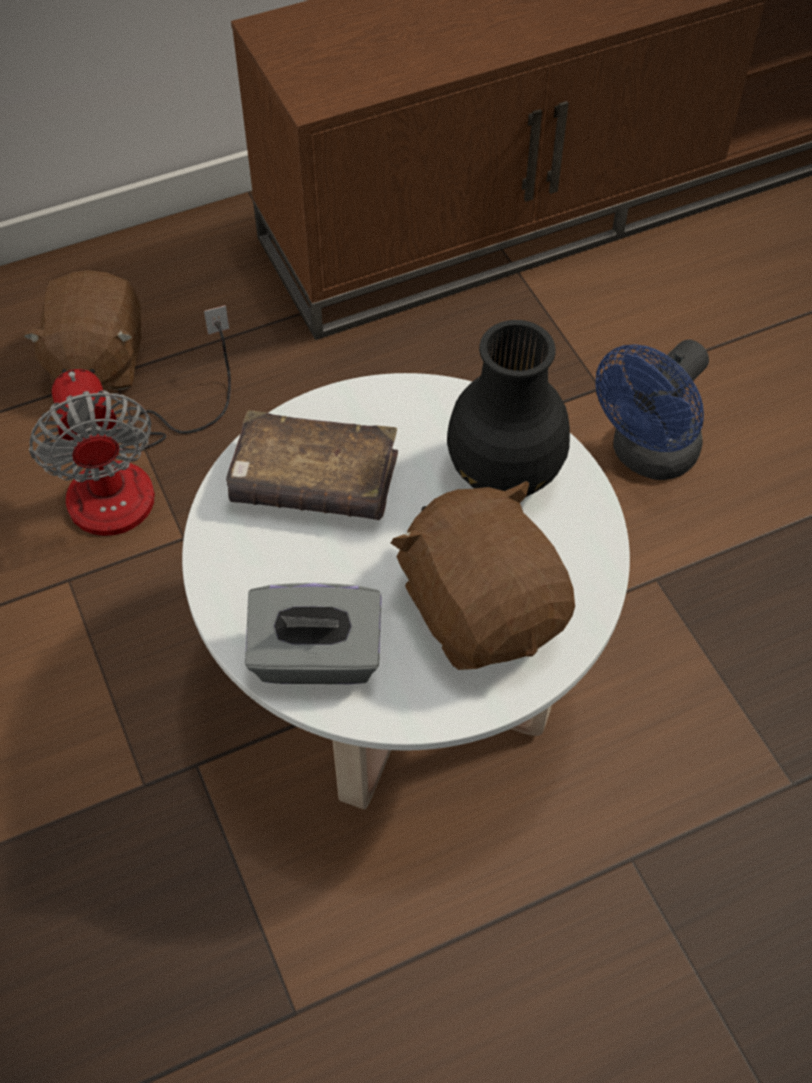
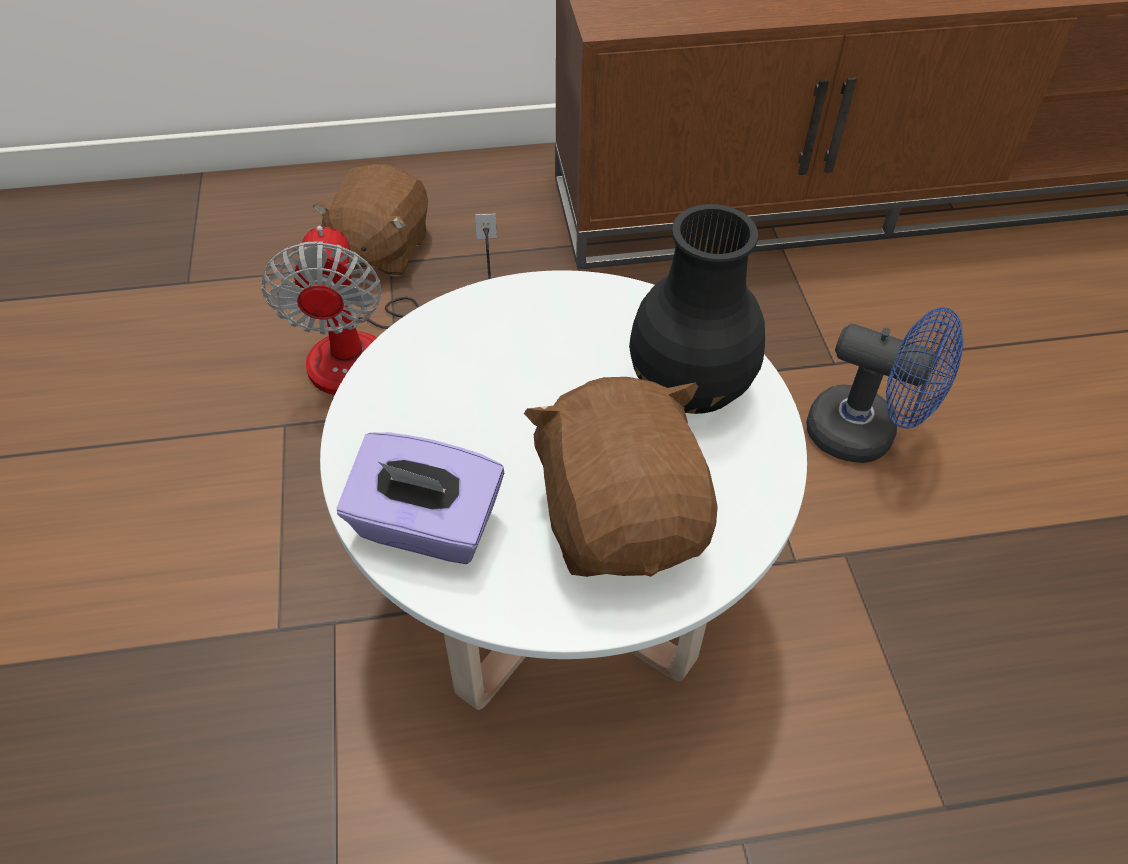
camera: 15 degrees right, 5 degrees down
(314, 481) = (491, 354): brown book -> none
(316, 658) = (426, 527): grey tissue box -> purple tissue box
(647, 457) = (865, 435): blue fan -> blue fan turned 120 degrees counterclockwise

